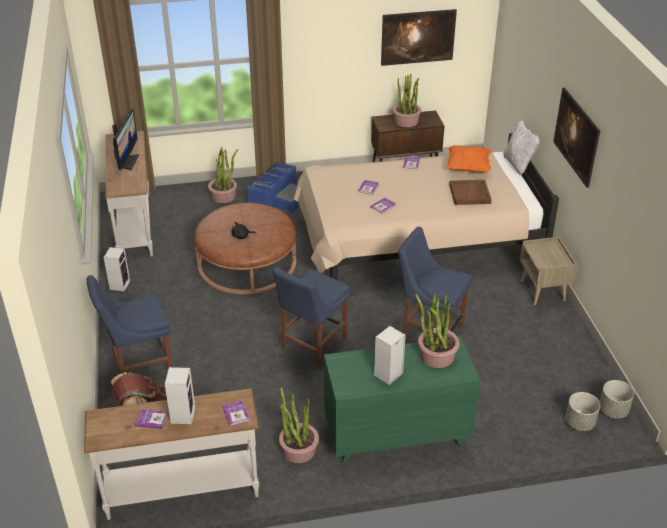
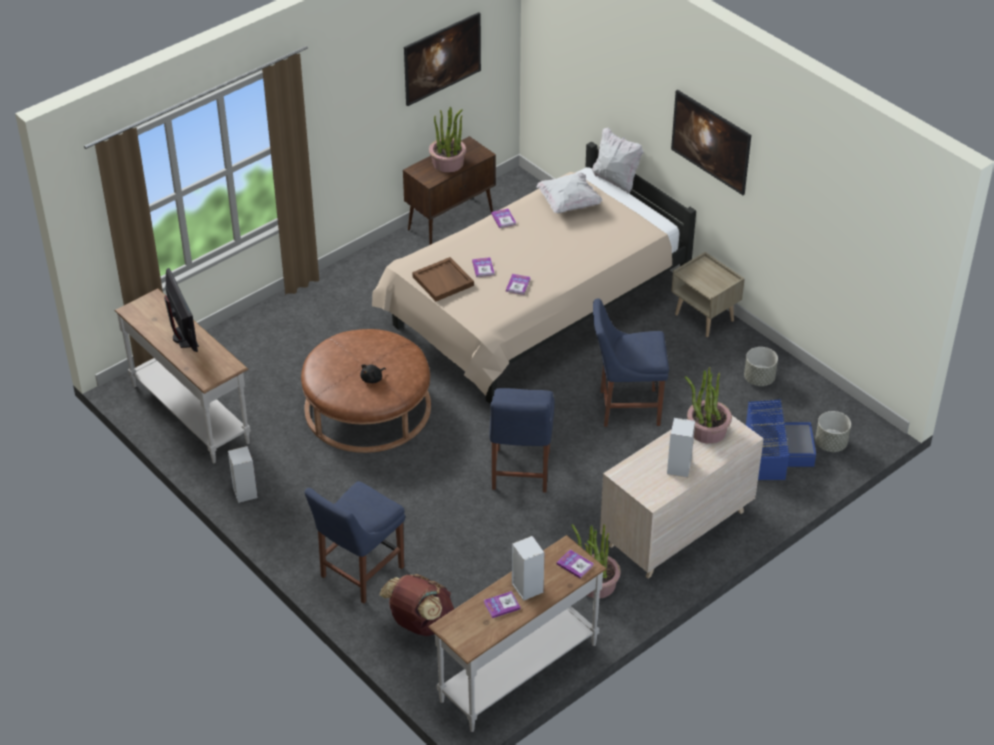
camera: 30 degrees left, 5 degrees up
(223, 196) = (264, 334): potted plant -> none
(279, 197) = (332, 311): blue storage box -> blue storage box (775, 450)
(396, 435) = (676, 529): green dresser -> beige dresser
(468, 168) = (568, 203): orange pillow -> white pillow
(470, 194) = (596, 236): brown tray -> brown tray (443, 281)
(613, 410) = (852, 419): grey planter -> grey planter (759, 379)

